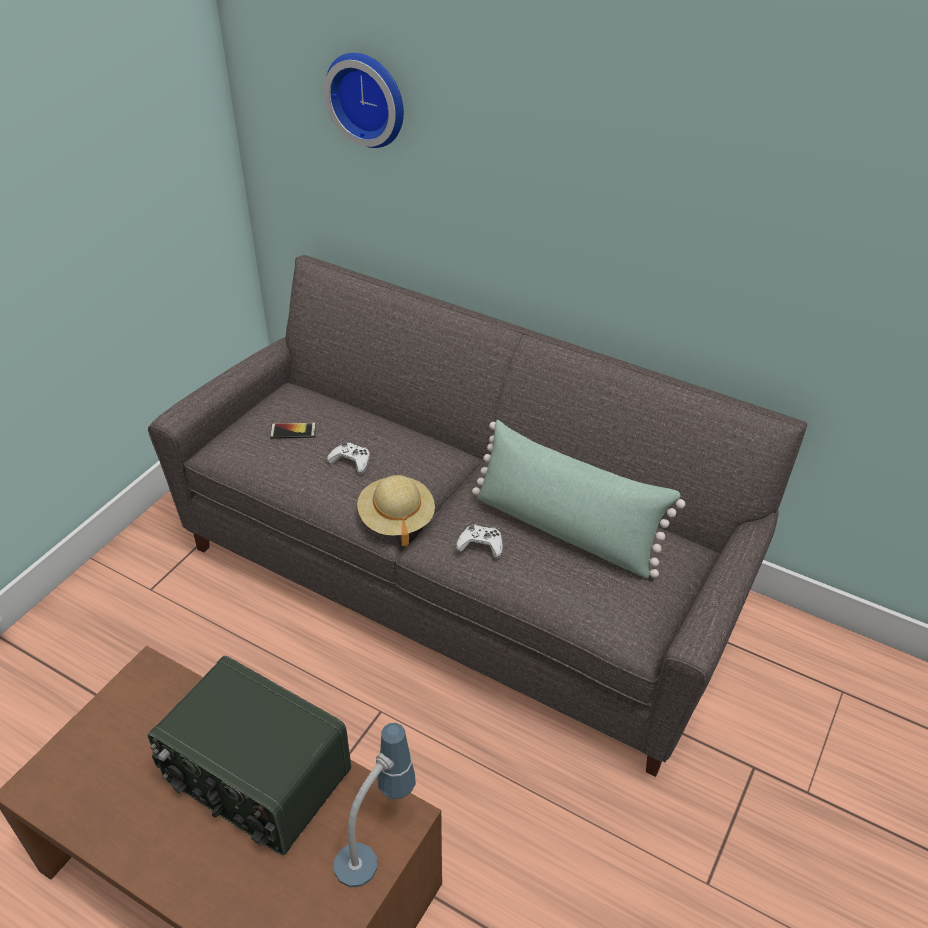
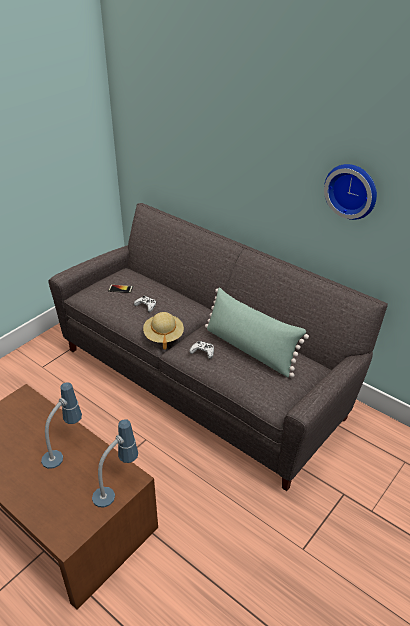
camera: 10 degrees right, 5 degrees down
(256, 778) = (64, 450): radio -> table lamp
(368, 98) = (174, 121): wall clock -> wall clock (352, 190)

